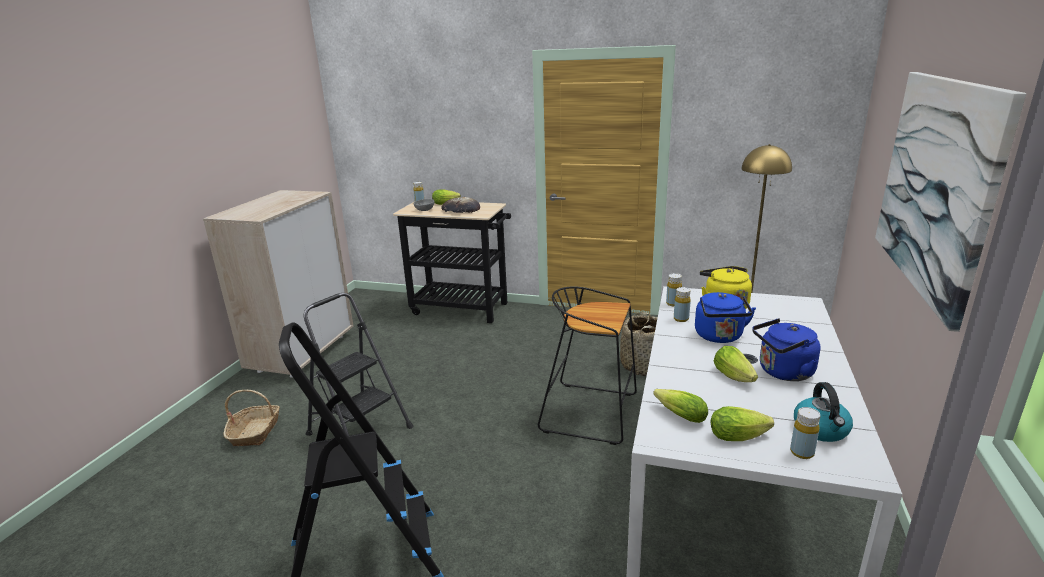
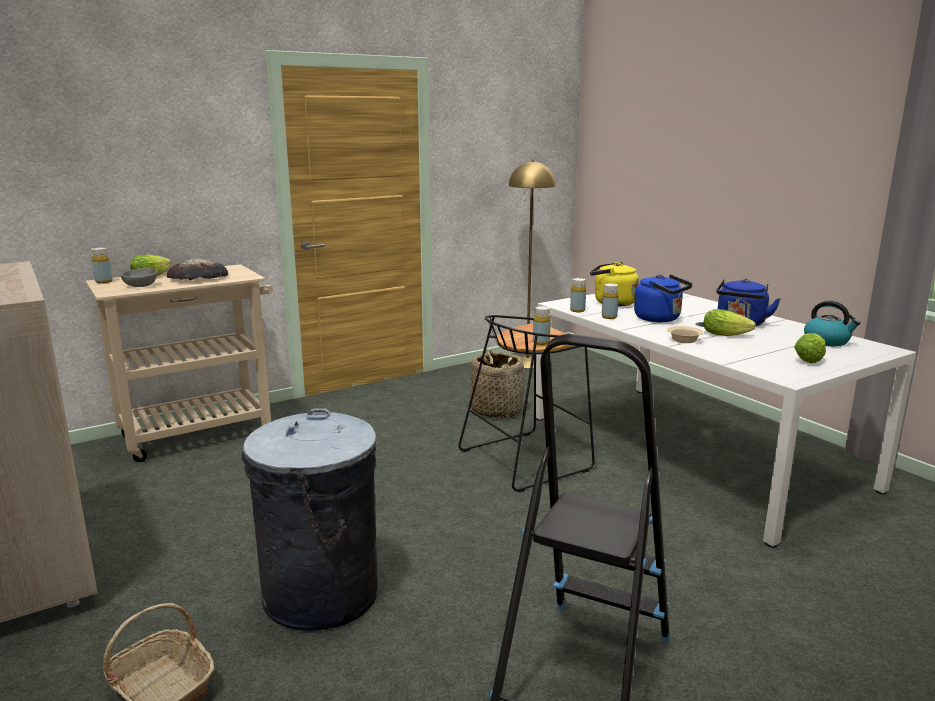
camera: 50 degrees left, 5 degrees down
(358, 429) = (320, 595): black step ladder -> grey trash can
(461, 309) = (199, 434): black cart -> beige cart
(677, 365) = (683, 340): none -> beige bowl
(678, 414) = (759, 363): lettuce -> none
(802, 452) = (849, 353): yellow bottle -> yellow bottle (541, 342)
(935, 184) = (748, 161): picture -> none

